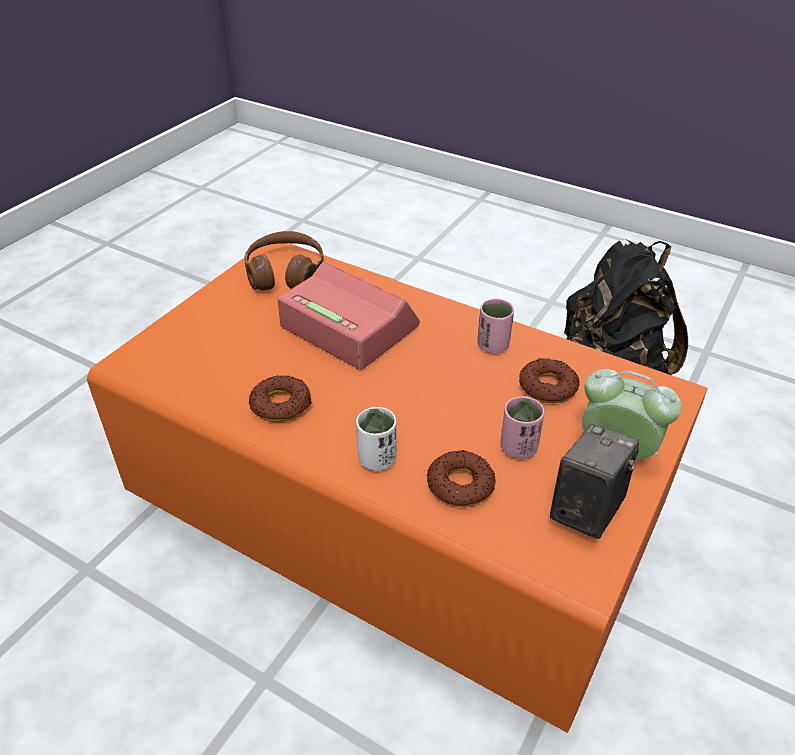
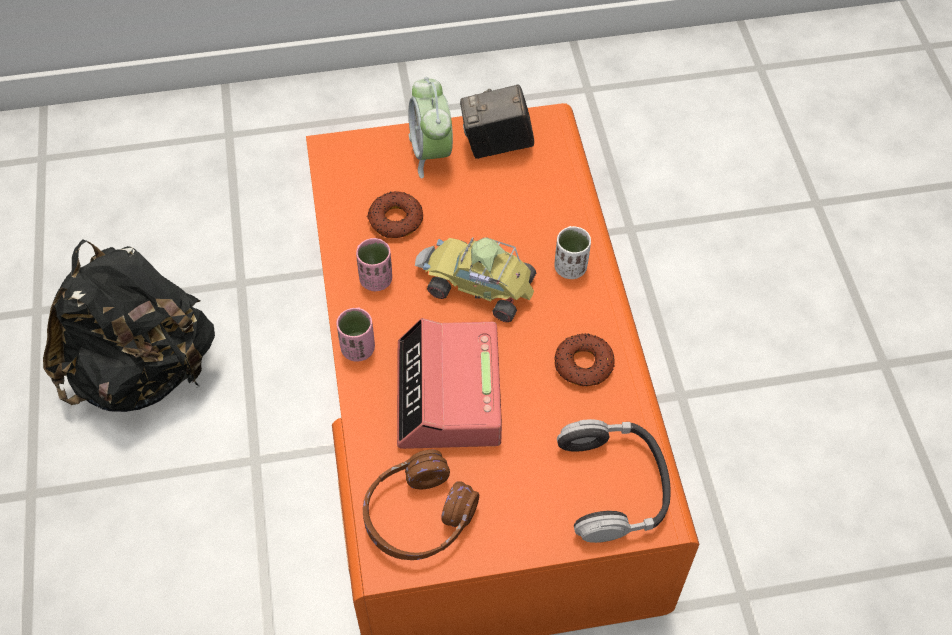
camera: 130 degrees left, 15 degrees up
(177, 358) = (614, 486): none -> headphones
(423, 392) = (477, 287): none -> toy car
(460, 484) = (543, 212): donut -> none
(518, 448) = (479, 202): pink cup -> pink cup (358, 349)

